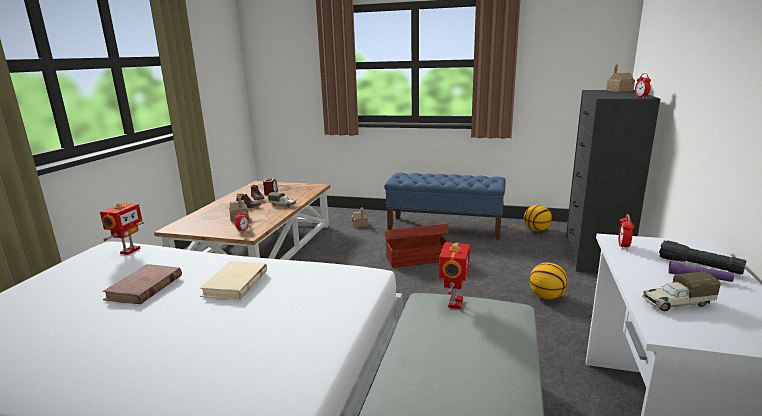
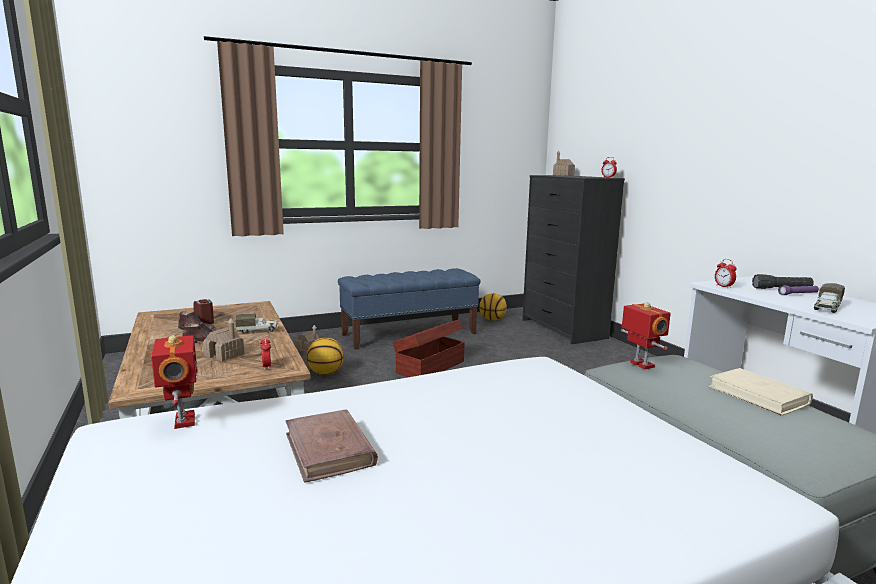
camera: 40 degrees left, 5 degrees down
(235, 283) = (436, 408): beige book -> beige book (758, 395)
(546, 296) = (583, 368): basketball -> basketball (325, 373)

